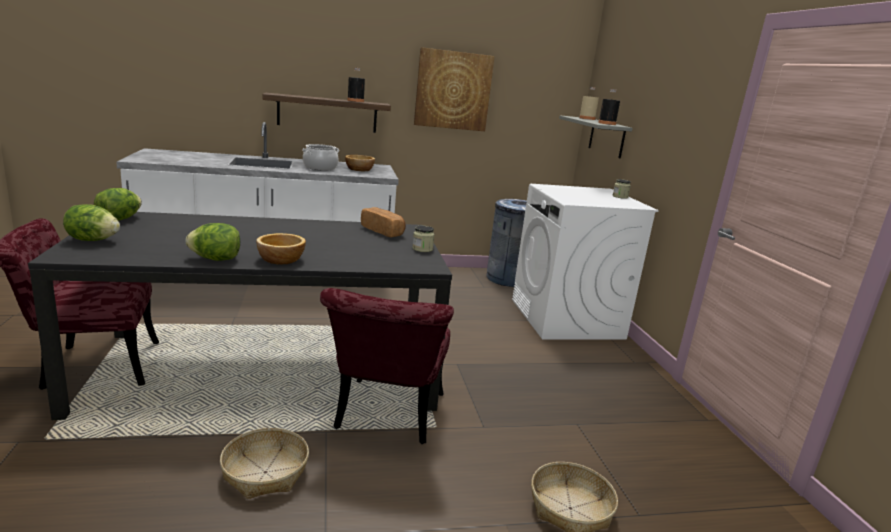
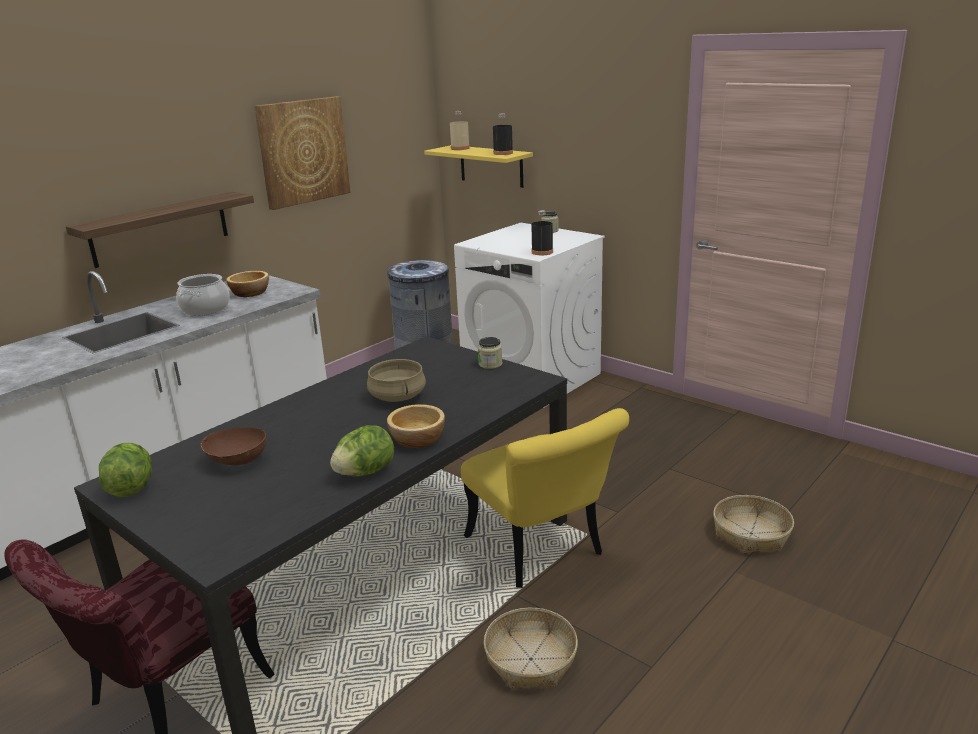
camera: 35 degrees left, 5 degrees up
(93, 240) = (187, 526): lettuce -> none
(182, 229) = (237, 461): none -> brown bowl
(328, 240) = (398, 396): none -> beige cooking pot
(355, 101) = (201, 201): black bottle -> black bottle (542, 252)
(383, 231) = (416, 361): bread -> none
(386, 418) = (542, 552): red chair -> yellow chair
(606, 137) = (491, 166): grey shelf -> yellow shelf

